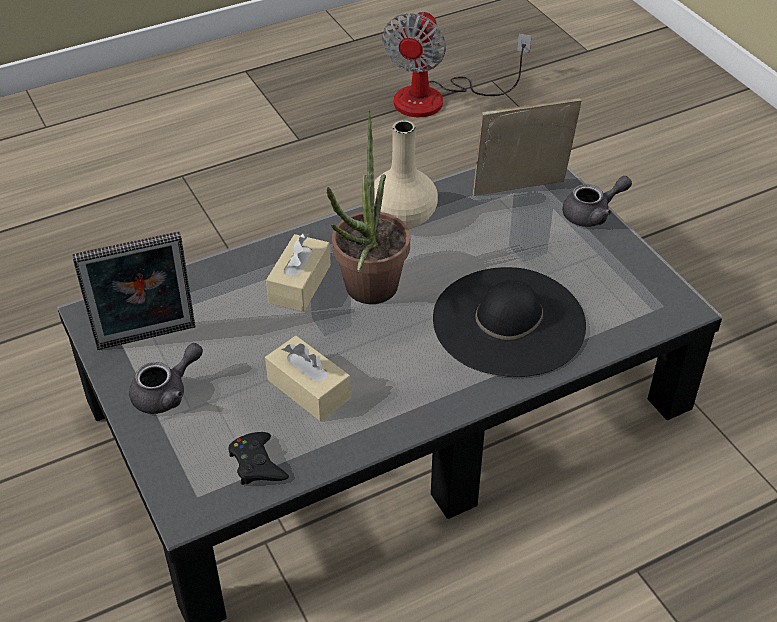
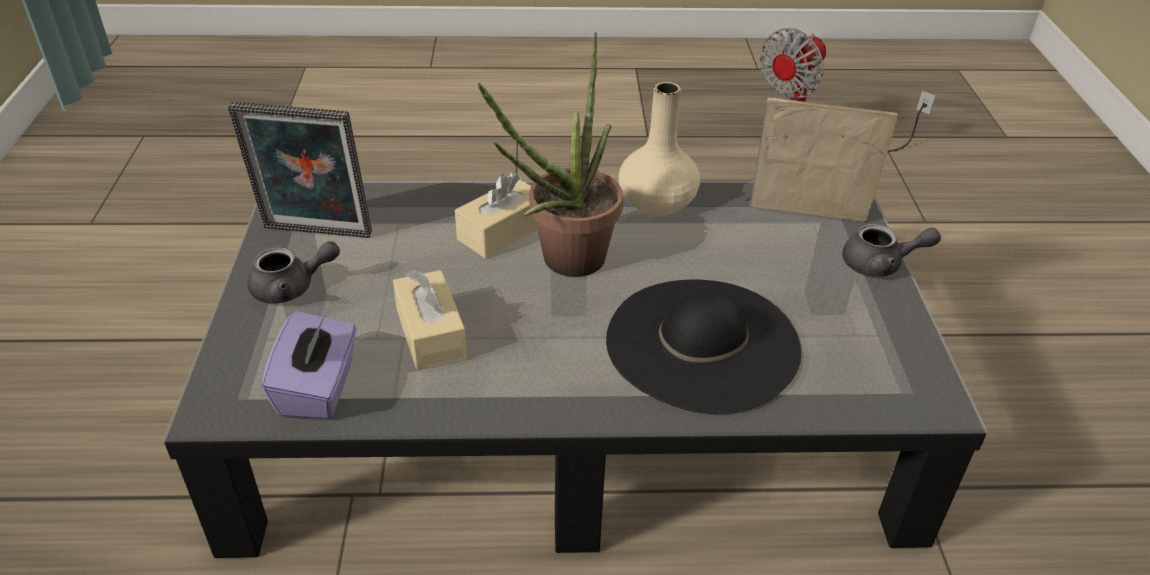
camera: 25 degrees right, 5 degrees down
(257, 464) = (319, 388): black game controller -> purple tissue box

